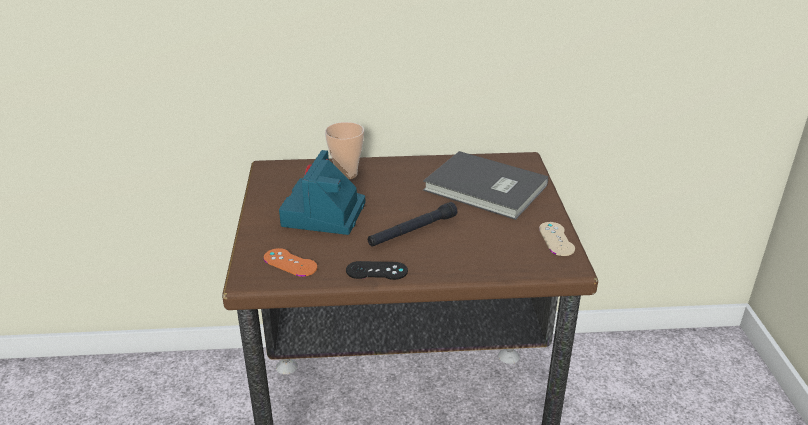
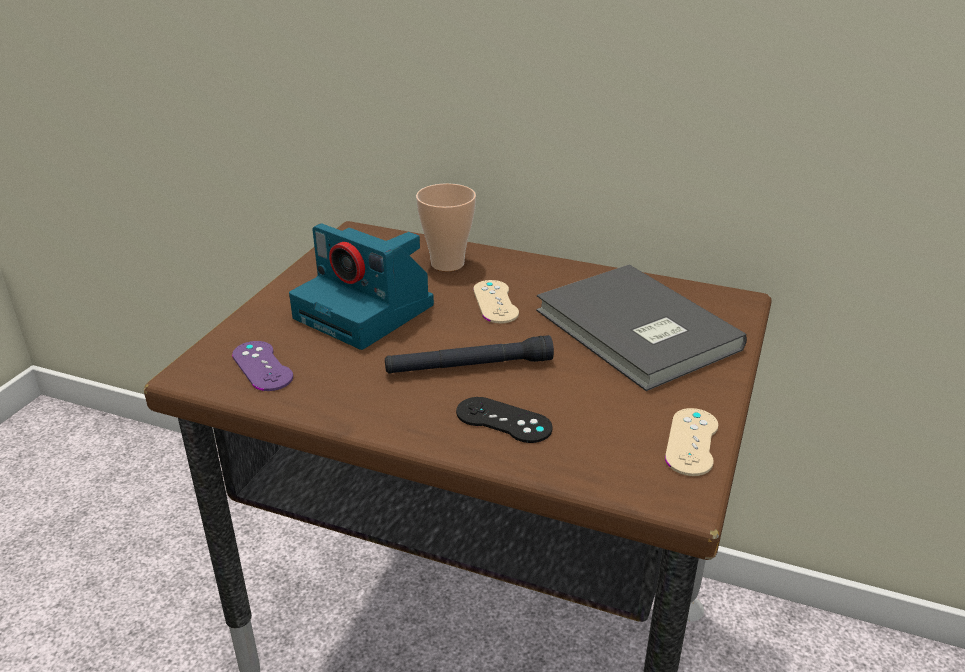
camera: 25 degrees right, 0 degrees up
(290, 263) = (262, 366): orange game controller -> purple game controller
(324, 215) = (367, 312): camera -> camera turned 90 degrees counterclockwise
(376, 271) = (365, 412): black game controller -> black game controller (503, 420)
(395, 191) = (495, 302): none -> beige game controller

